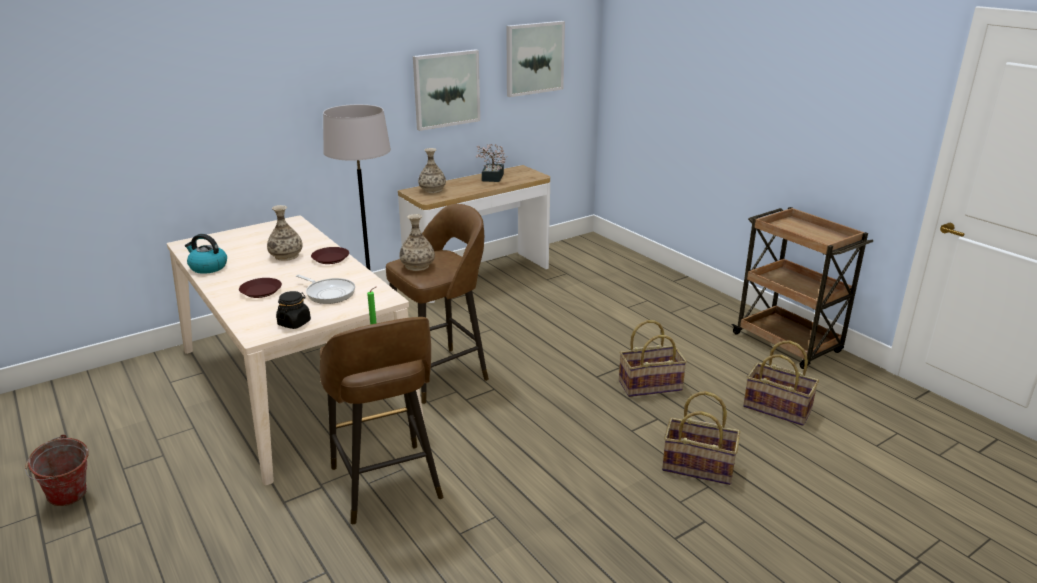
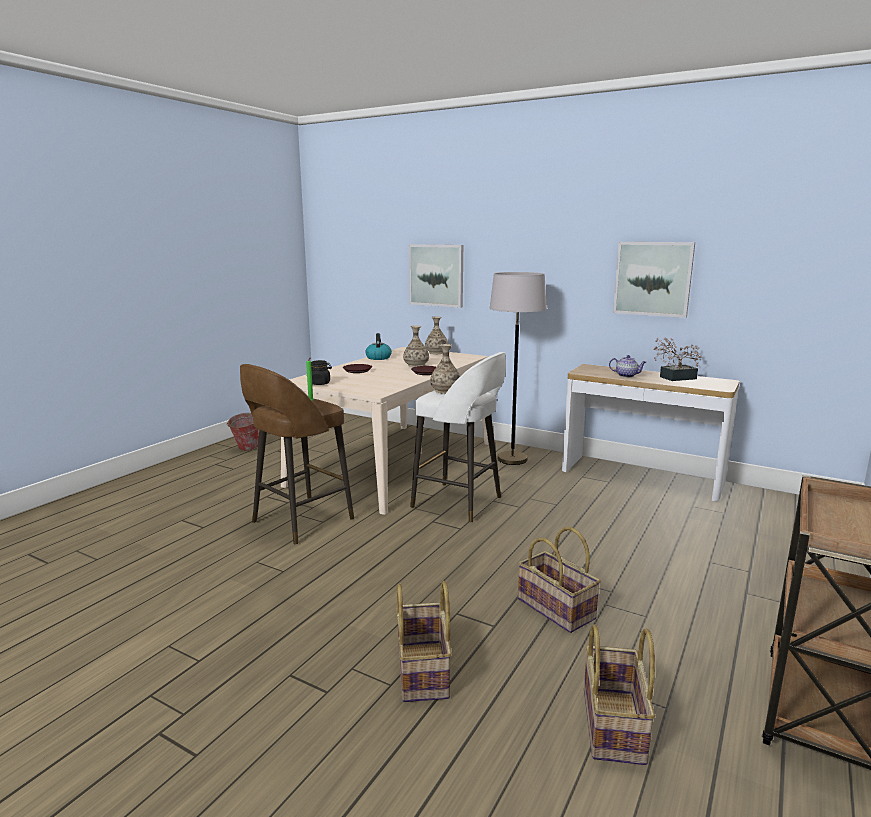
camera: 65 degrees right, 10 degrees down
(329, 293) = (370, 381): frying pan -> none
(432, 190) = (603, 370): vase -> vase (436, 352)
(441, 374) = (459, 503): brown stool -> white stool
(463, 189) = (627, 375): none -> teapot
(534, 58) = (779, 260): picture -> picture (436, 275)

